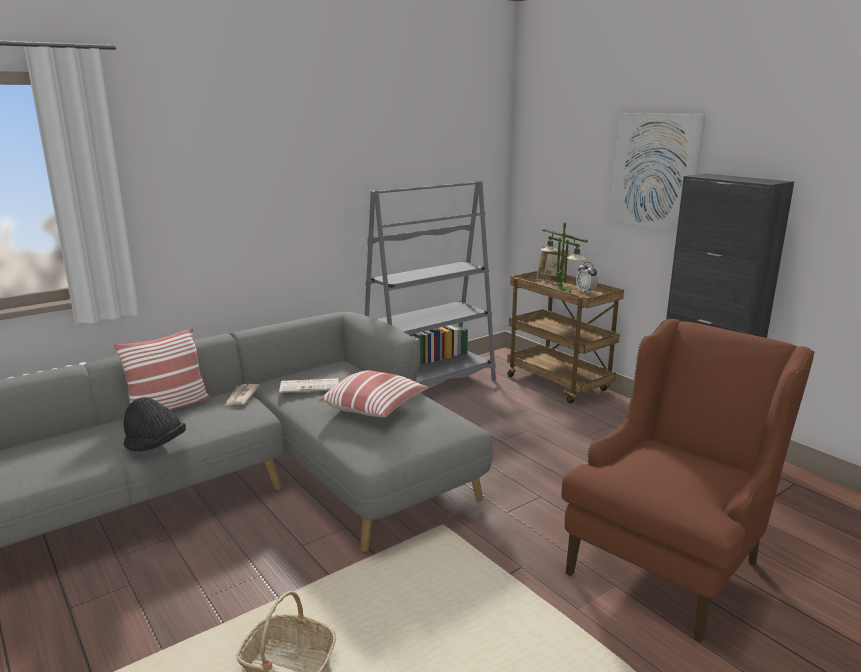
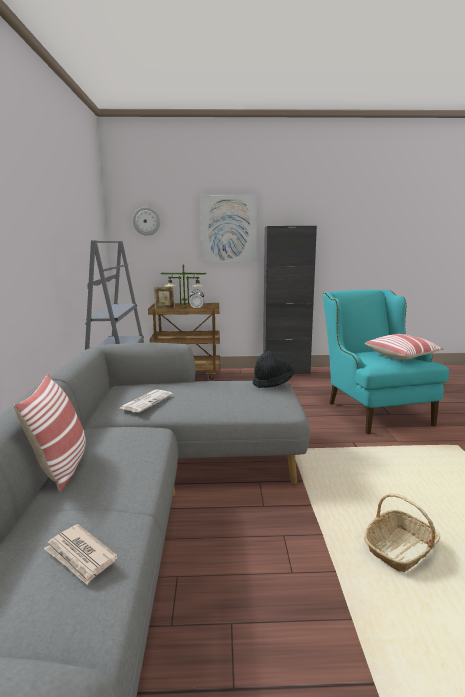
camera: 55 degrees left, 5 degrees down
(155, 446) = (145, 485): black hat -> black hat (273, 383)
(241, 396) = (108, 429): newspaper -> newspaper (80, 556)
(375, 408) = (219, 392): pillow -> pillow (402, 356)
(553, 149) = (146, 221): none -> wall clock
(671, 558) = (373, 409): brown armchair -> turquoise armchair

